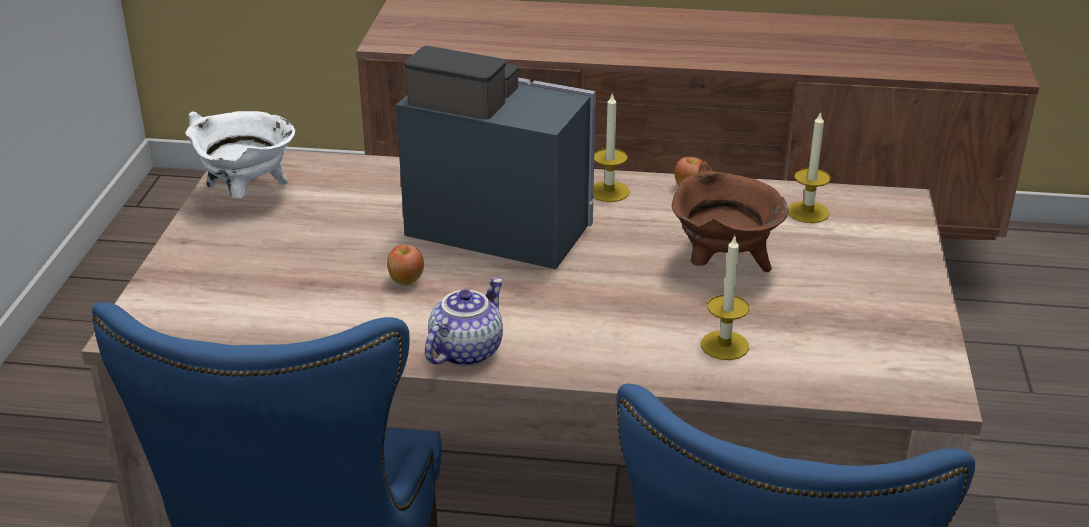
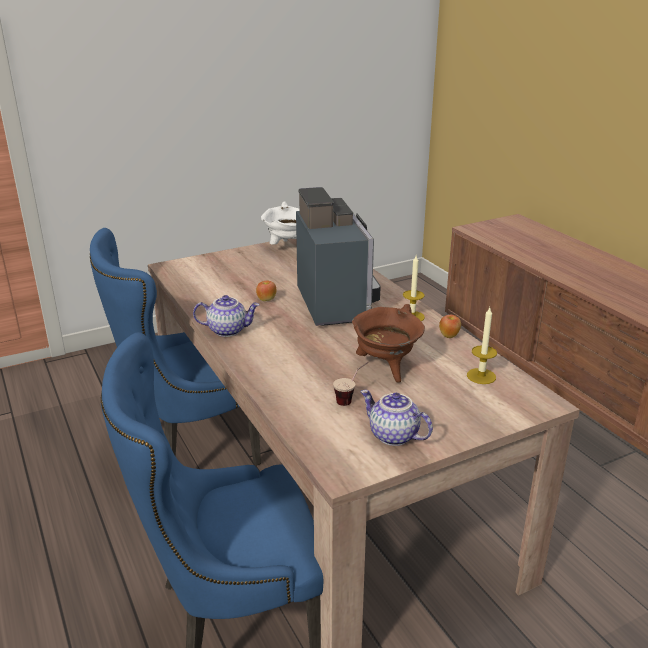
camera: 55 degrees right, 5 degrees down
(724, 345) = (309, 391): candle -> none
(774, 321) = (351, 399): none -> cup
(885, 326) = (392, 436): none -> teapot

